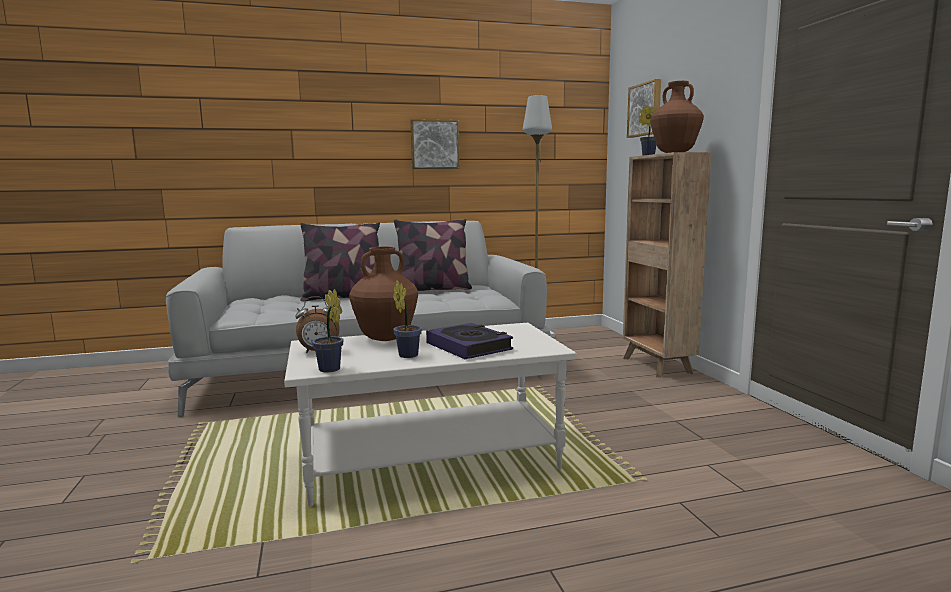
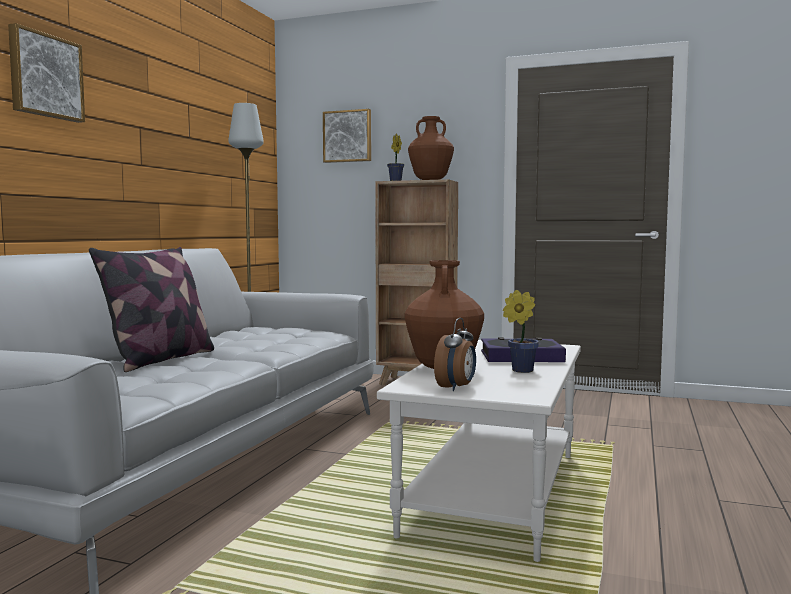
camera: 55 degrees left, 5 degrees down
(331, 370) = (539, 391): potted plant -> none
(433, 289) = (225, 336): pillow -> none
(434, 144) = (146, 146): picture -> picture (45, 76)

